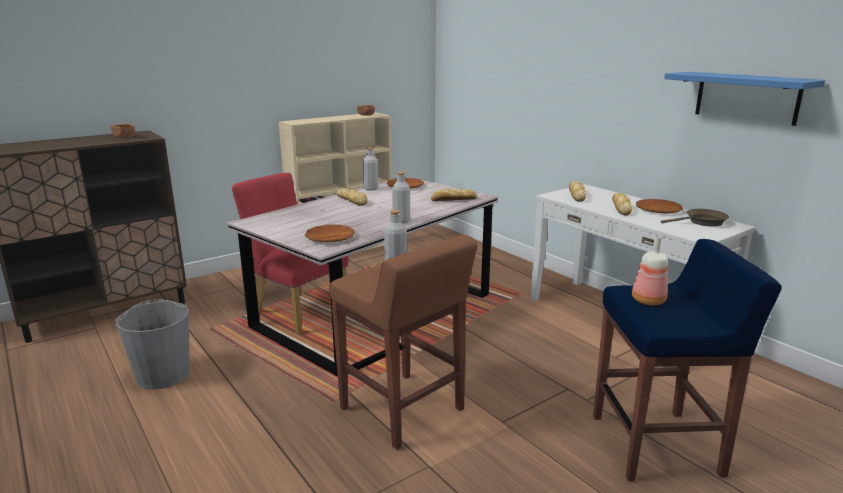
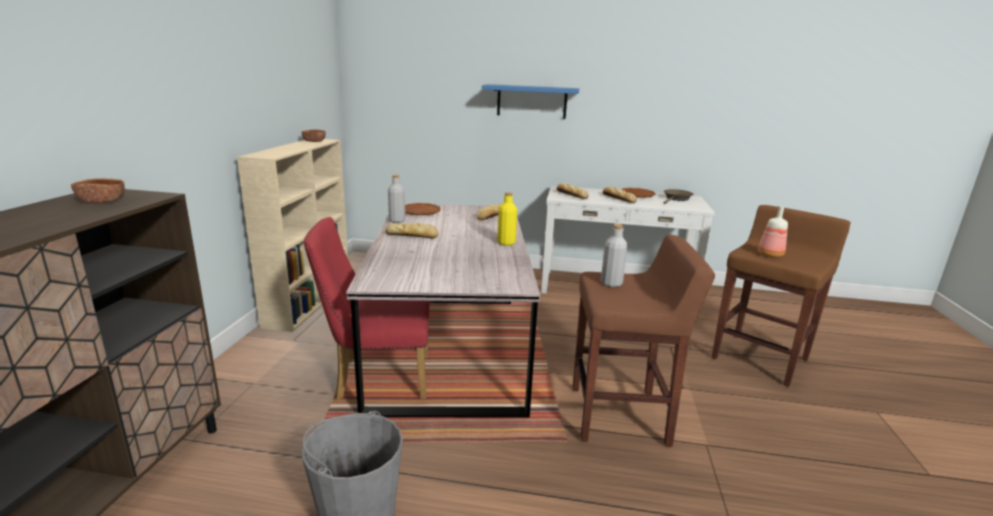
camera: 45 degrees left, 0 degrees up
(330, 237) = (493, 273): brown plate -> none
(401, 221) = (506, 243): grey bottle -> yellow bottle
(658, 445) = (760, 358): blue stool -> brown stool
(746, 97) = (689, 105): blue shelf -> blue shelf (531, 101)

